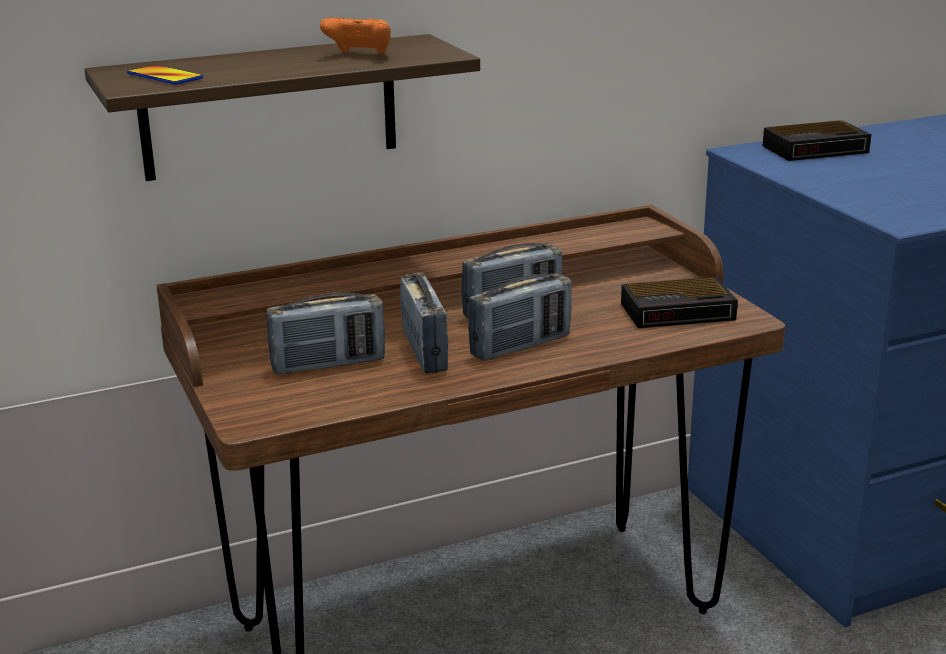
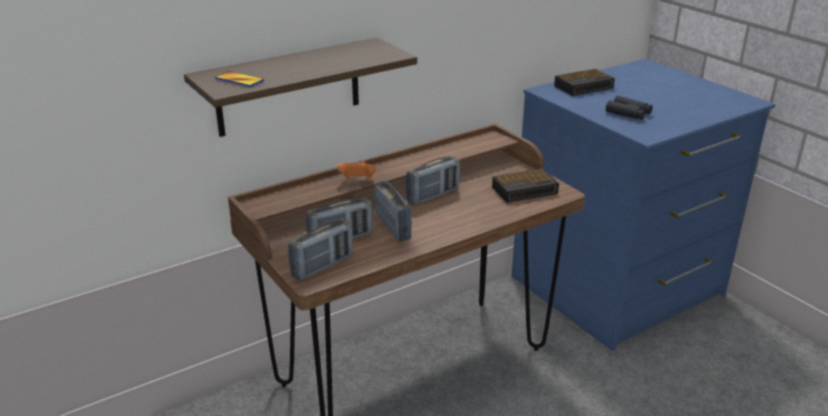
camera: 10 degrees left, 5 degrees up
(360, 56) = (346, 58): orange game controller -> orange game controller (358, 180)
(520, 346) = (445, 219): radio -> radio (322, 266)
(882, 189) = (628, 113): none -> black binoculars

